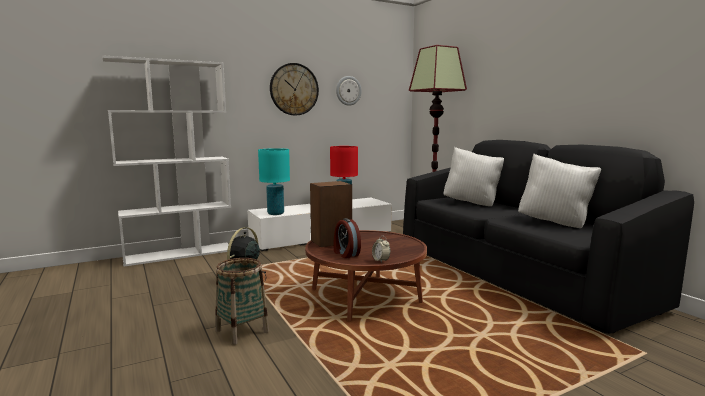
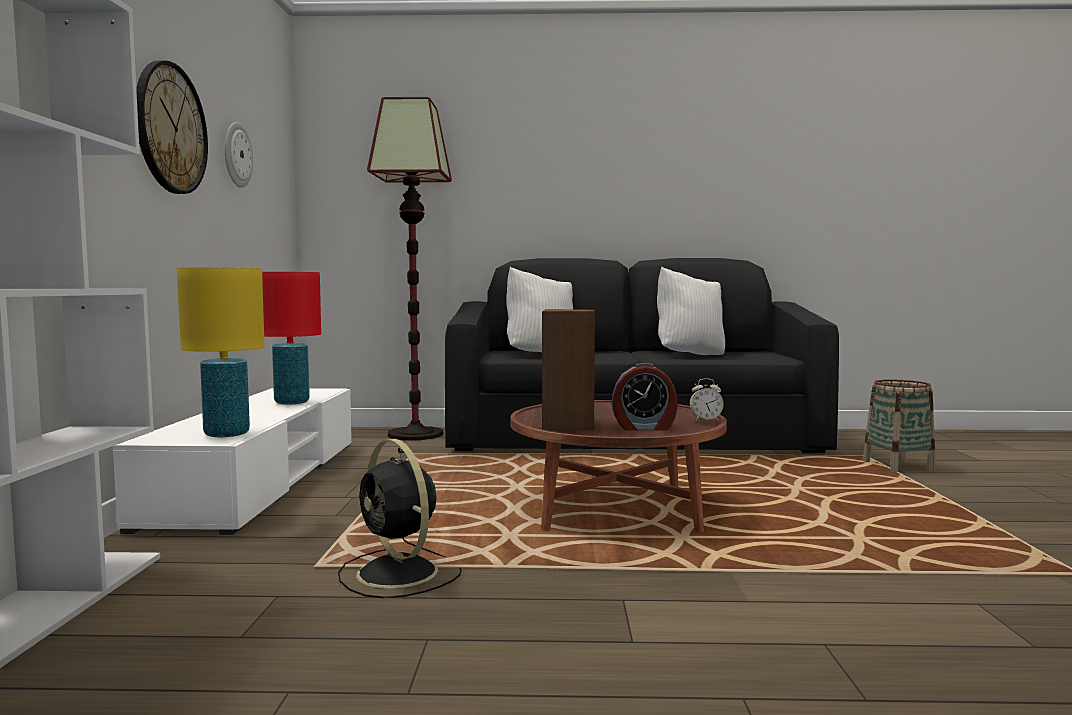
camera: 60 degrees left, 5 degrees down
(242, 331) = (674, 608): basket -> basket (897, 466)
(275, 213) = (226, 434): turquoise table lamp -> yellow table lamp

